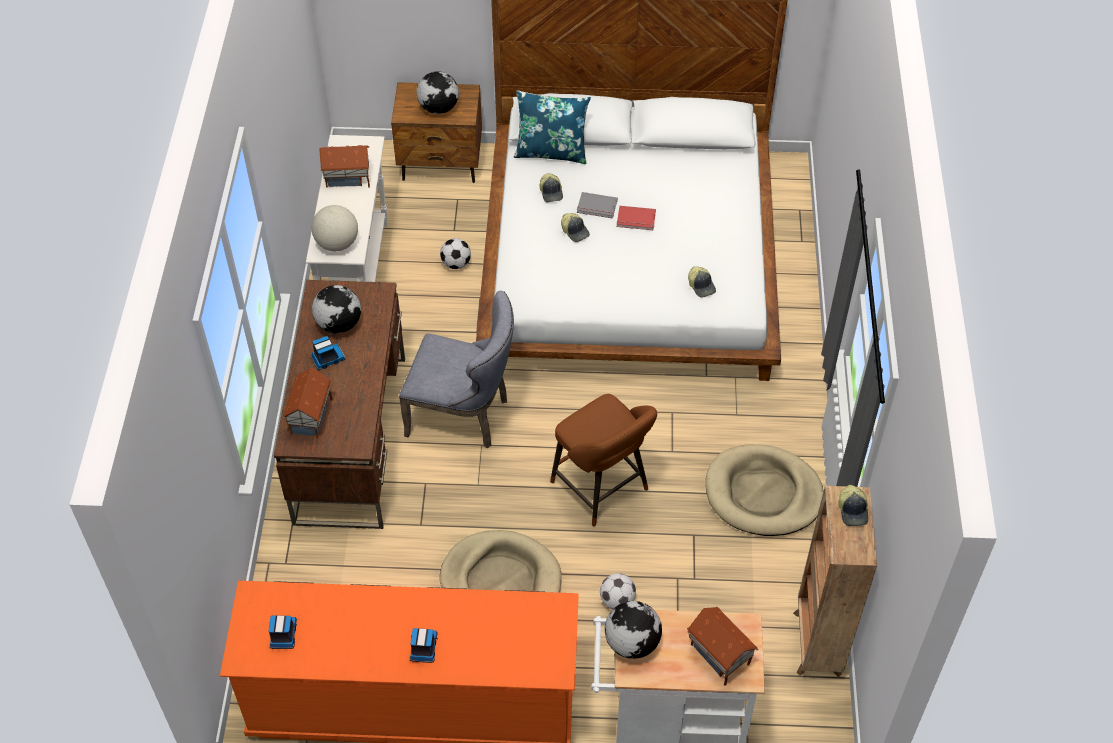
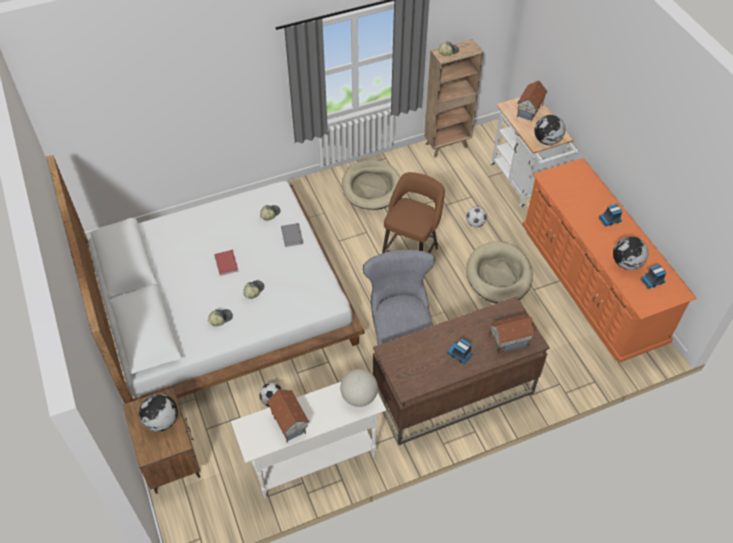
camera: 115 degrees left, 0 degrees up
(339, 324) = (428, 362): globe -> globe (626, 263)
(551, 152) = (177, 335): blue pillow -> none
(597, 207) = (224, 288): grey book -> grey book (293, 235)

